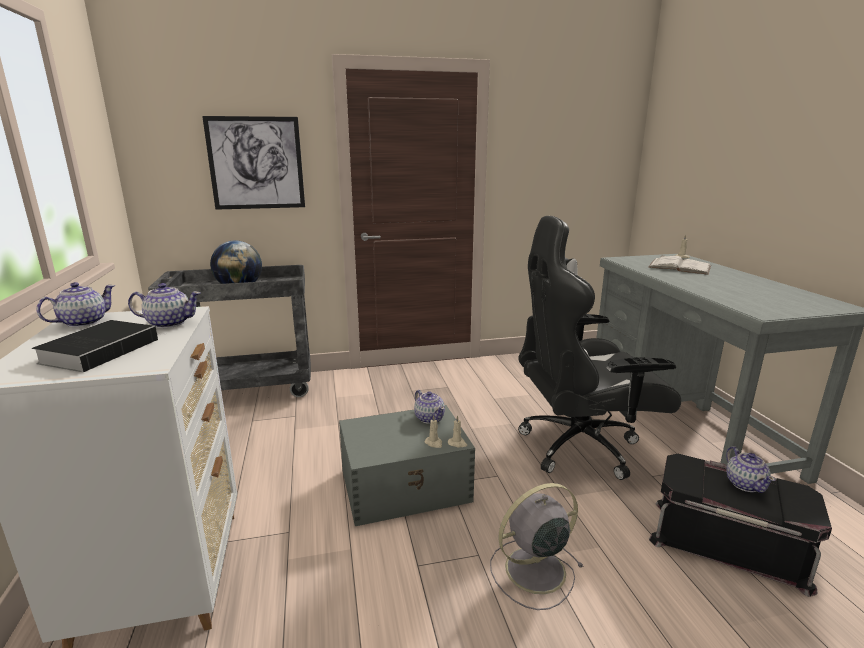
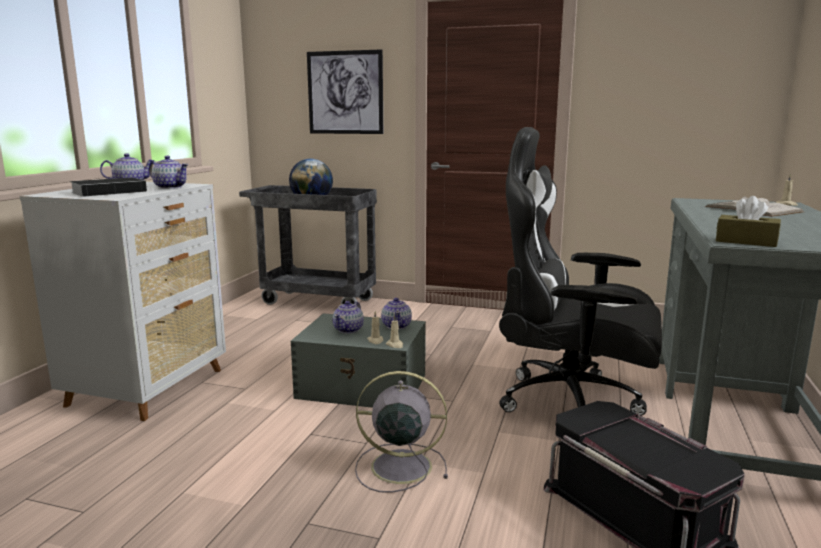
camera: 30 degrees right, 5 degrees down
(745, 484) = (654, 441): teapot -> teapot (349, 329)
(768, 311) = (746, 241): none -> brown tissue box

